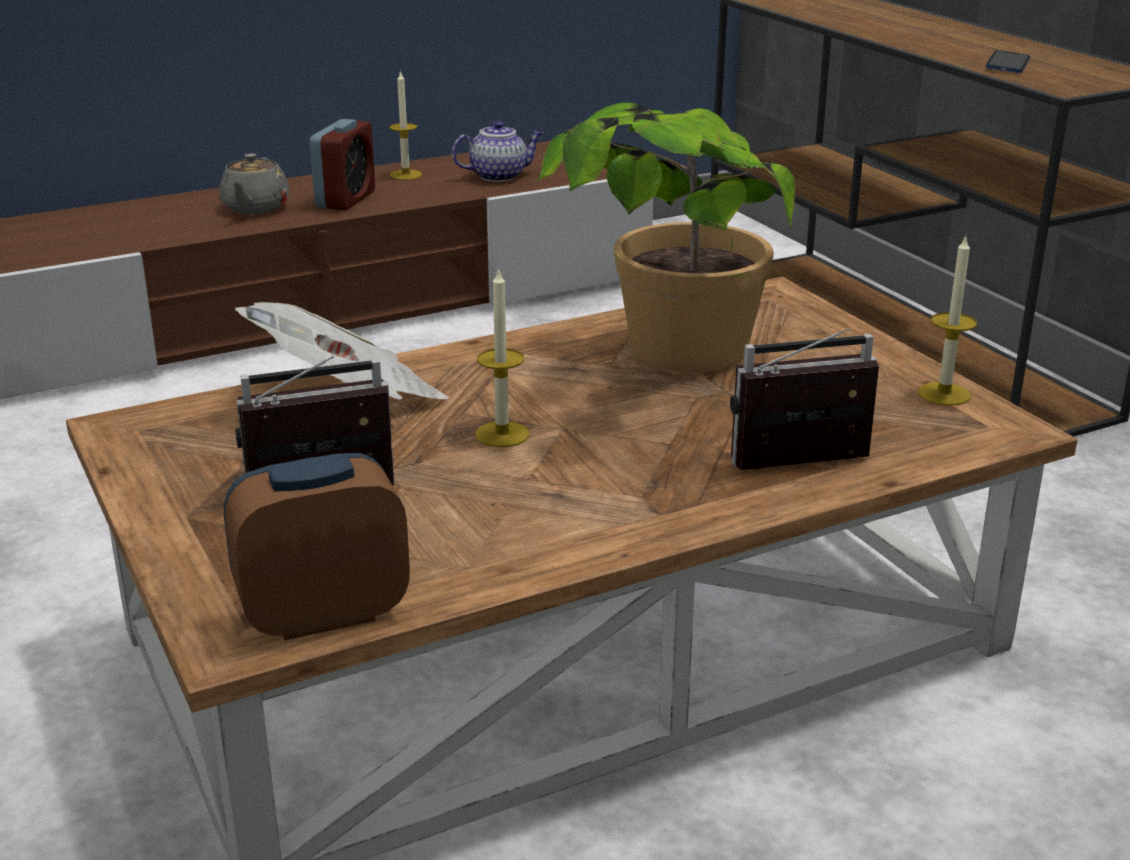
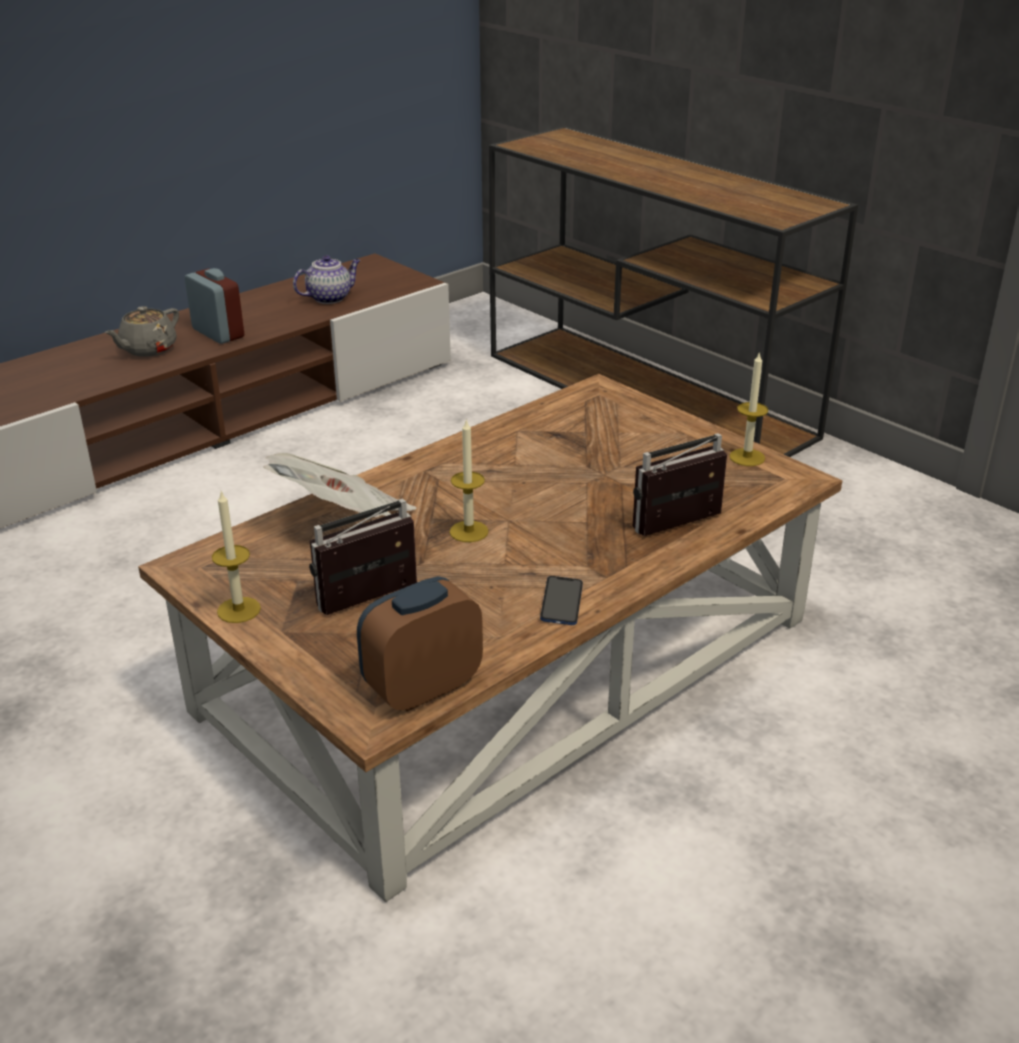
camera: 15 degrees left, 5 degrees up
(255, 208) = (148, 349): grey teapot -> grey teapot turned 45 degrees clockwise
(345, 199) = (218, 333): alarm clock -> alarm clock turned 45 degrees counterclockwise
(405, 175) = (254, 304): candle -> candle (239, 610)
(660, 371) = (552, 465): potted plant -> none
(1007, 64) = (729, 200): phone -> phone (561, 602)

